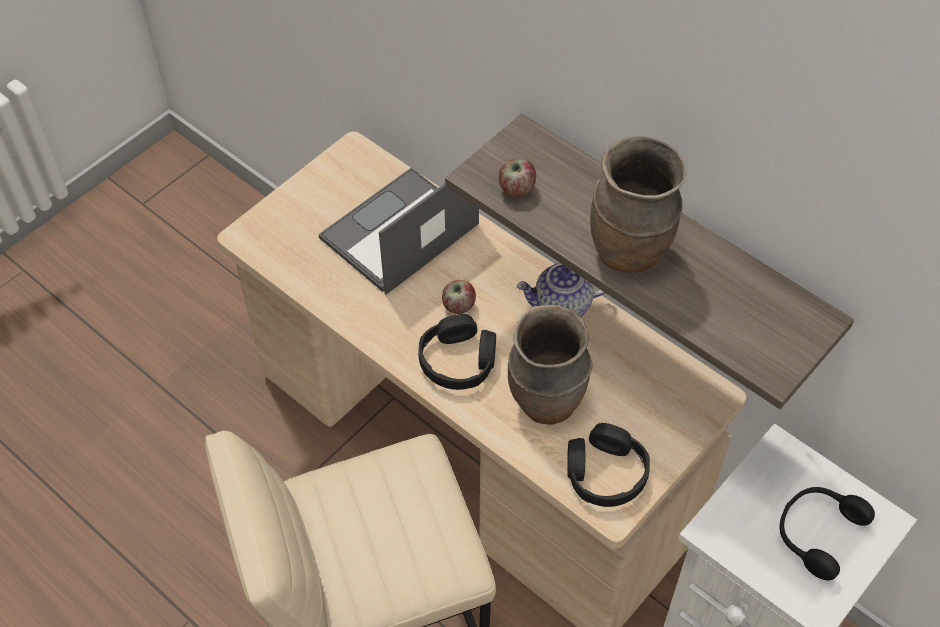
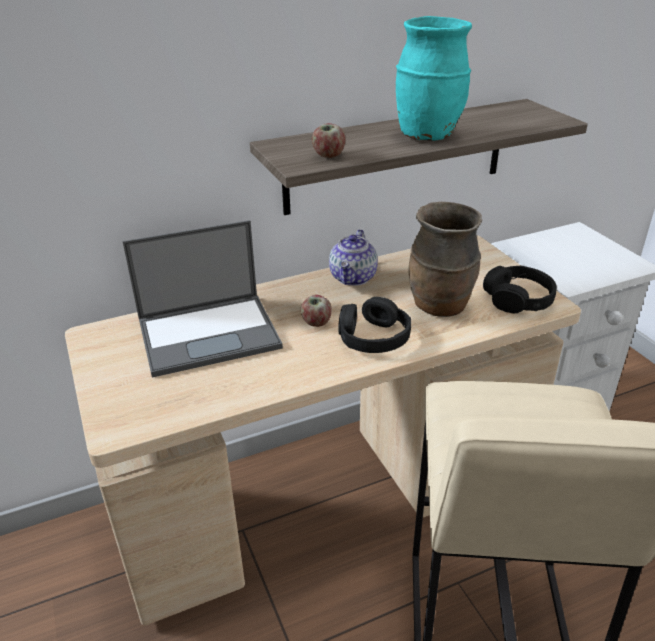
camera: 65 degrees left, 20 degrees down
(398, 233) = (210, 333): laptop -> laptop turned 90 degrees counterclockwise
(630, 252) = (428, 135): brown vase -> turquoise vase
(816, 533) = (581, 251): black headphones -> none

